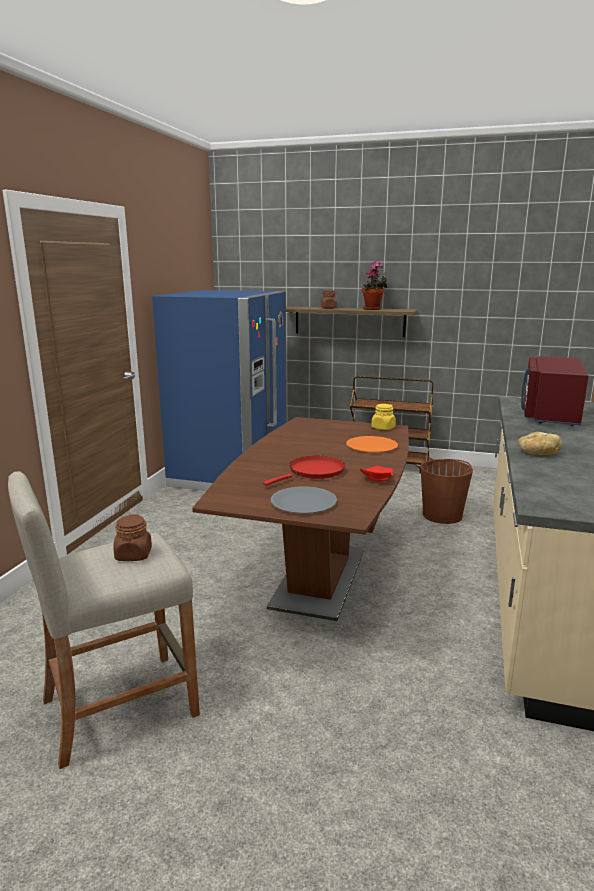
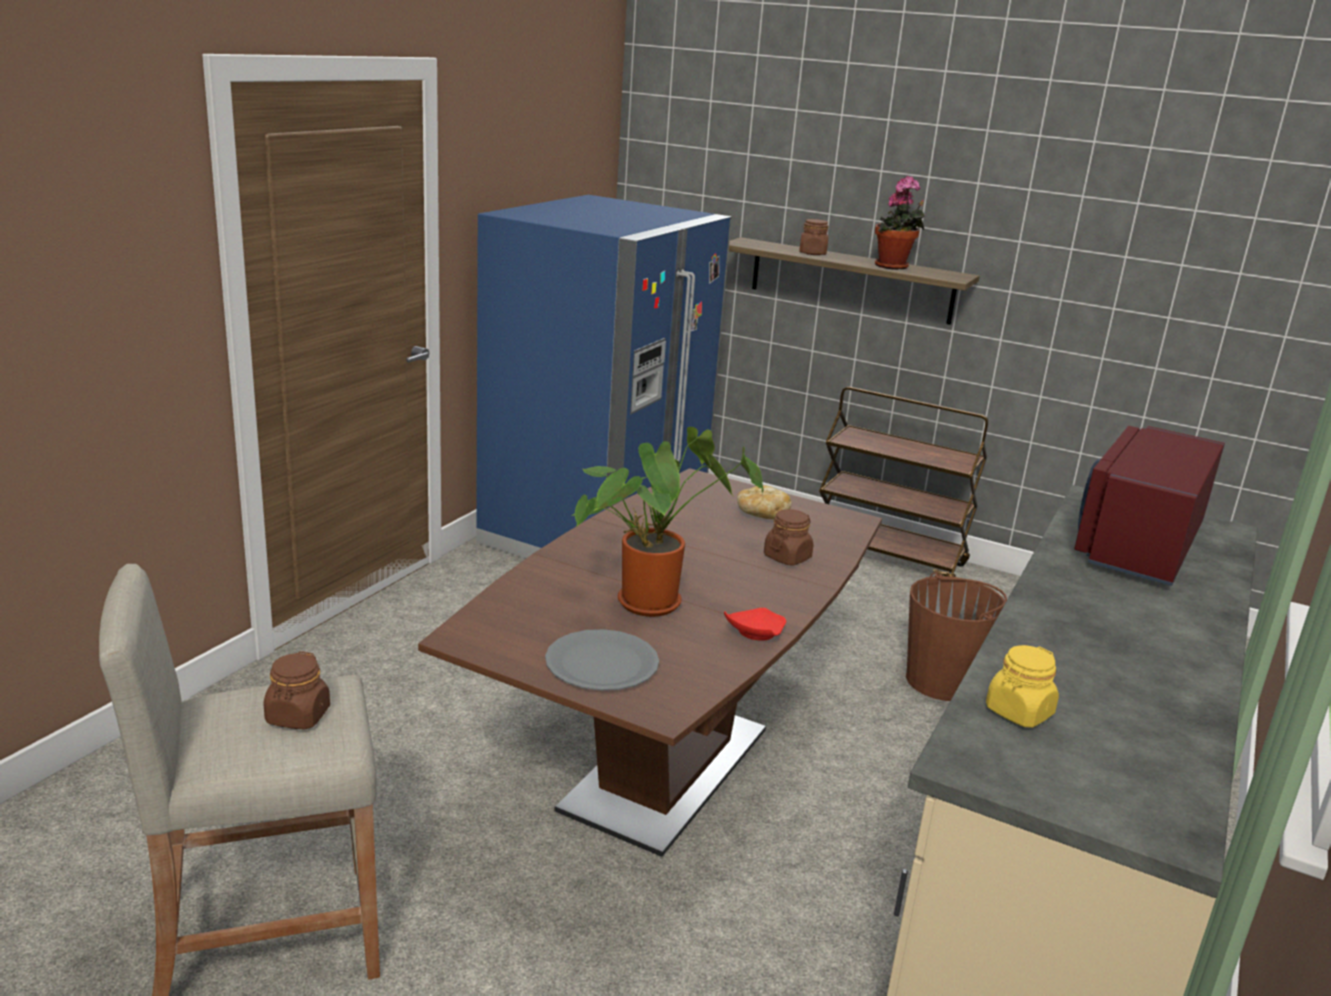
camera: 10 degrees right, 5 degrees up
(313, 472) = (653, 600): red frying pan -> potted plant
(371, 446) = (787, 557): orange plate -> brown jar
(383, 428) = (832, 517): yellow jar -> yellow jar (1018, 712)
(538, 453) = (1045, 639): bread -> bread (761, 515)

